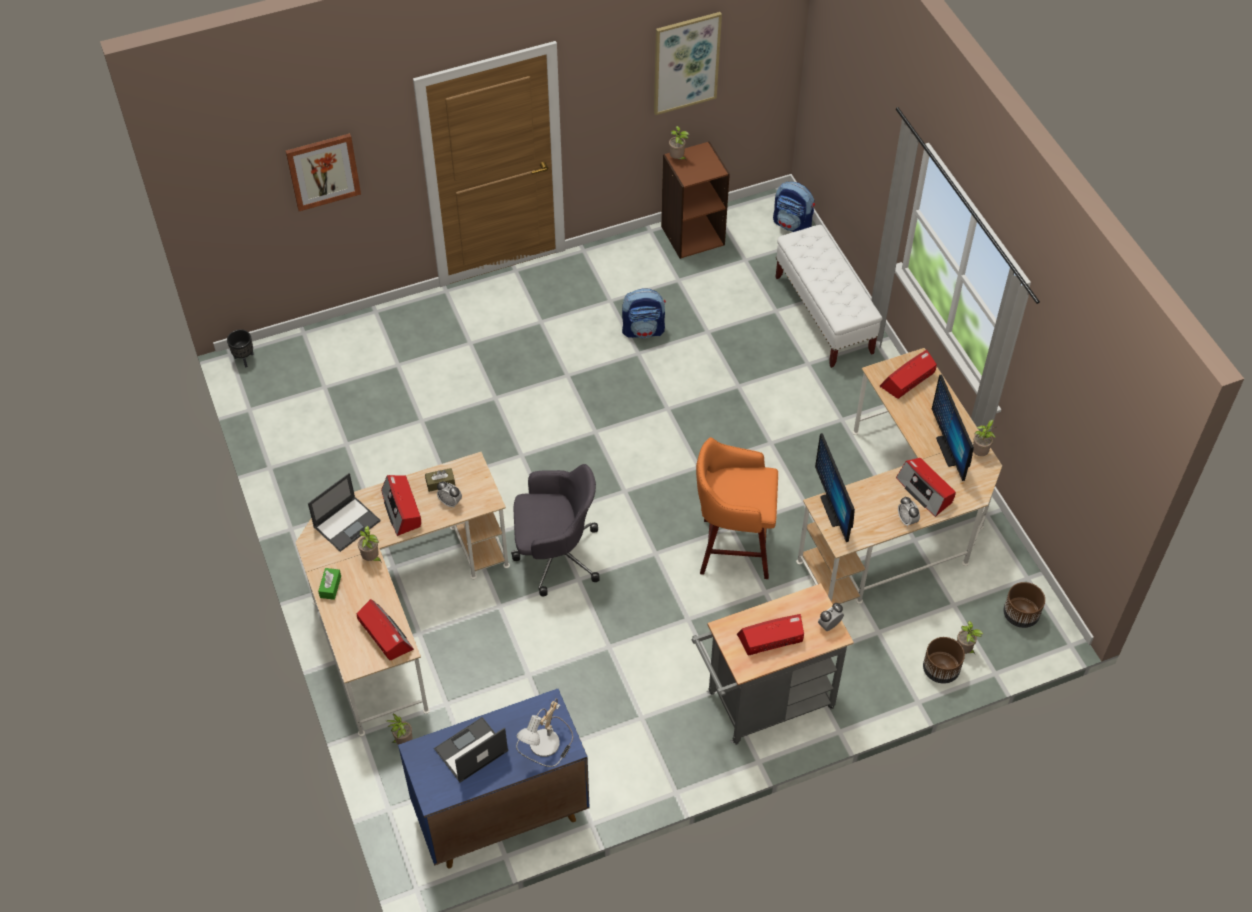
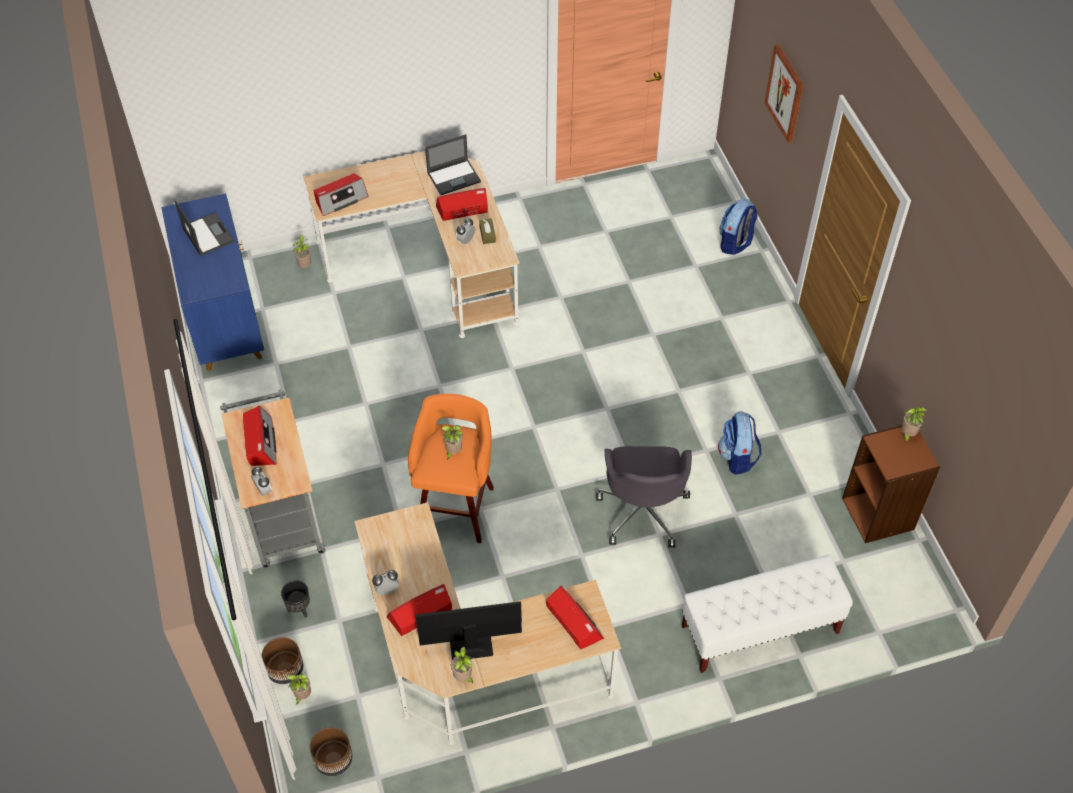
camera: 95 degrees right, 0 degrees up
(244, 359) = (704, 165): black planter -> black planter (299, 609)
(330, 587) = (393, 168): green tissue box -> none
(347, 523) = (454, 177): laptop -> laptop turned 75 degrees counterclockwise
(371, 558) = (416, 191): potted plant -> potted plant (453, 452)
(546, 746) = (197, 279): table lamp -> none
(555, 555) = (468, 370): grey office chair -> grey office chair (643, 510)
(686, 62) = (962, 368): picture -> none
(792, 225) = (902, 616): backpack -> backpack (735, 243)
(835, 509) = (411, 528): monitor -> none

